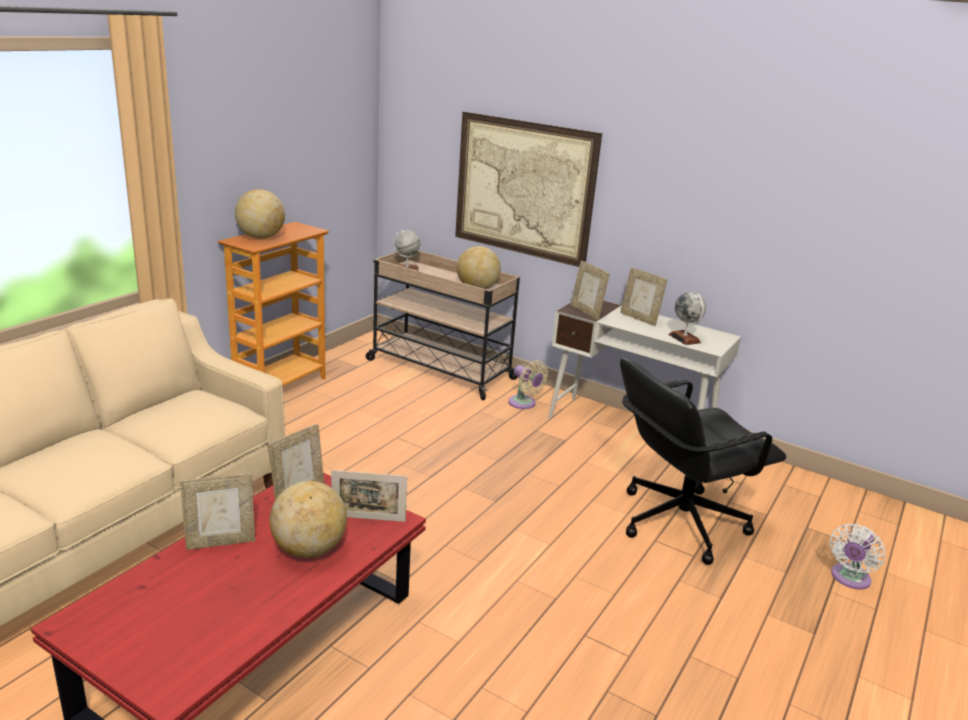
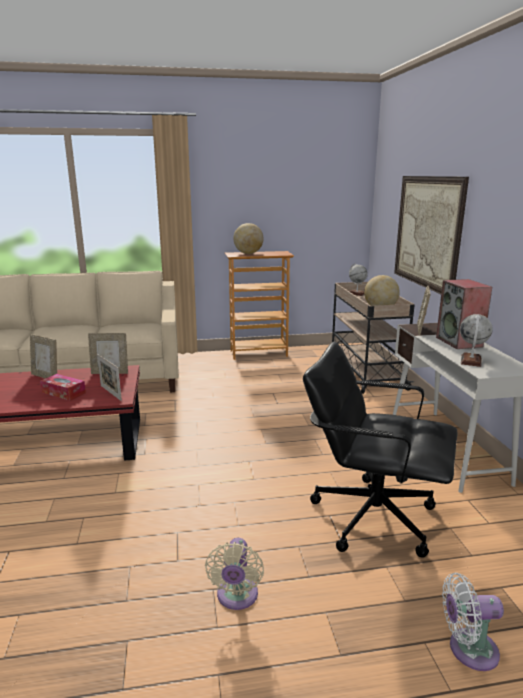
camera: 50 degrees right, 5 degrees down
(309, 549) = (63, 393): globe -> tissue box
(524, 404) = (388, 404): beige fan -> beige fan (236, 597)
(639, 319) = (459, 342): picture frame -> speaker

